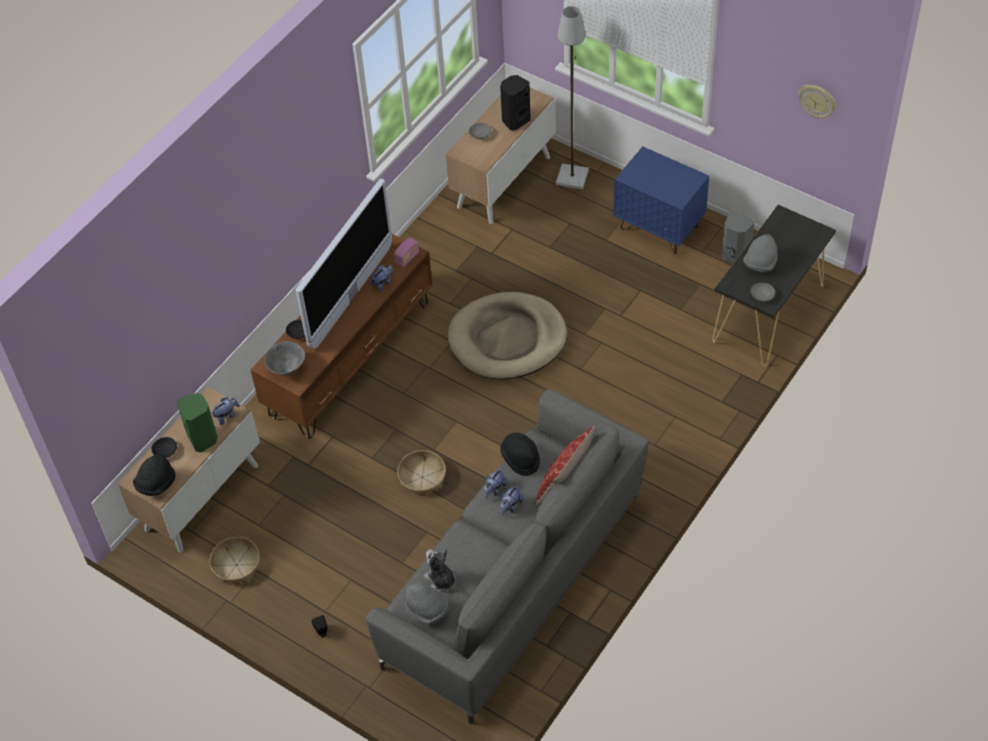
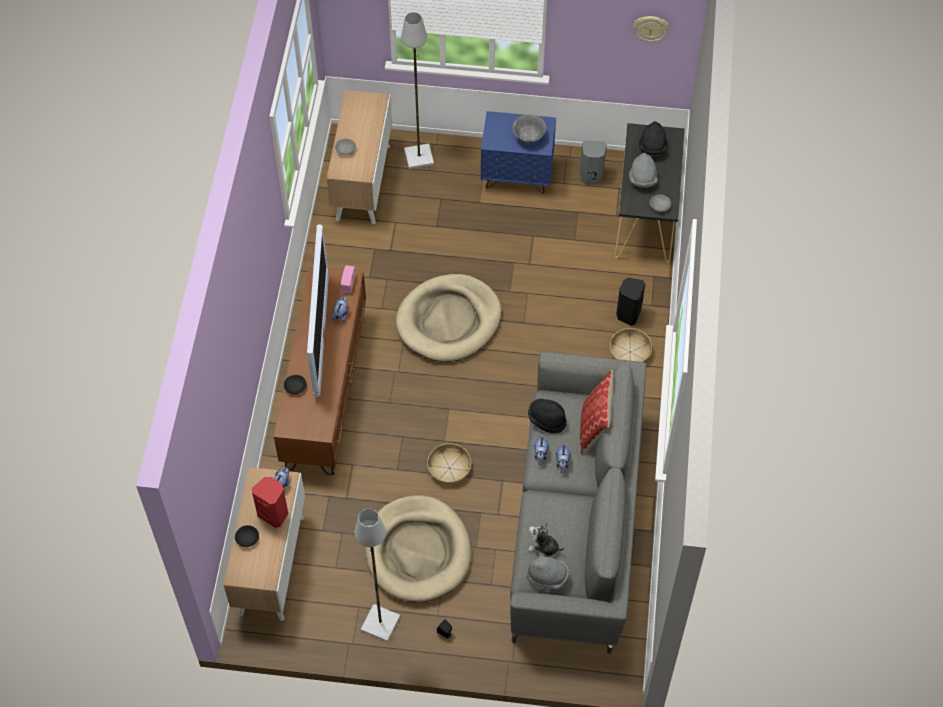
camera: 30 degrees left, 5 degrees up
(156, 483) = (258, 570): black hat -> black hat (652, 147)
(203, 438) = (274, 514): green speaker -> red speaker
(236, 565) = (338, 610): basket -> basket (630, 352)
(267, 596) = (381, 624): none -> grey floor lamp
(287, 368) = (305, 422): grey bowl -> grey bowl (528, 137)
(344, 543) = (418, 551): none -> beige dog bed
(515, 120) = (368, 126): black speaker -> black speaker (628, 314)

